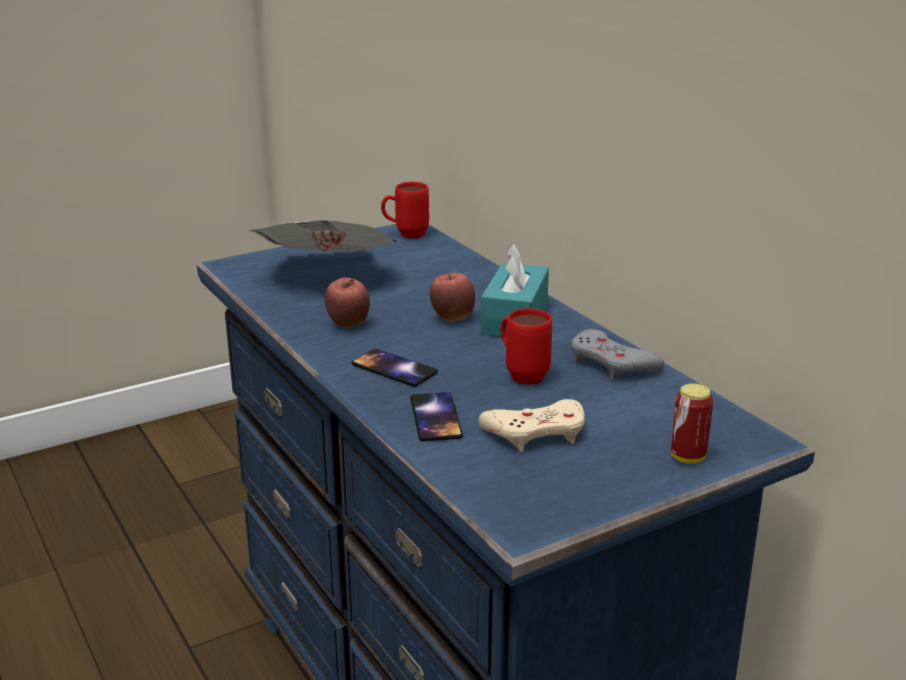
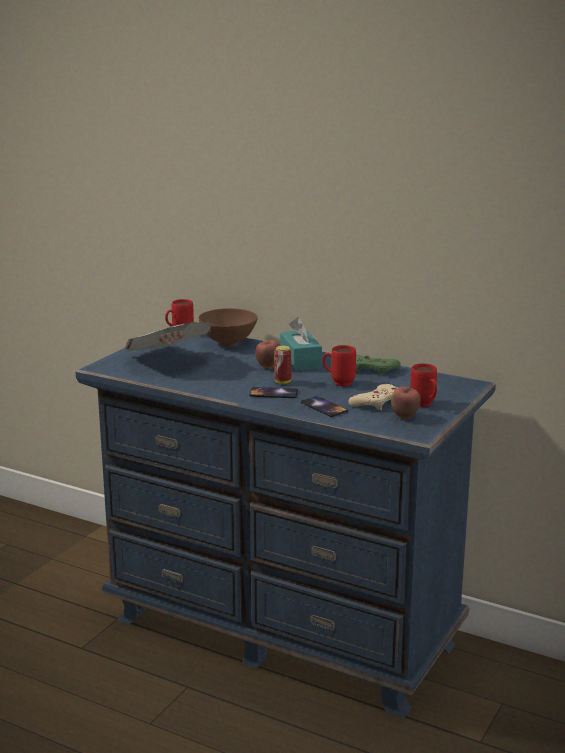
camera: 30 degrees left, 5 degrees down
(348, 324) = (219, 380): apple -> apple (404, 417)
(451, 264) = (228, 343): none -> brown bowl
(611, 363) = (373, 369): grey game controller -> green game controller
(614, 464) = (425, 405): none -> red mug
(688, 457) = (451, 396): can -> can (282, 382)

